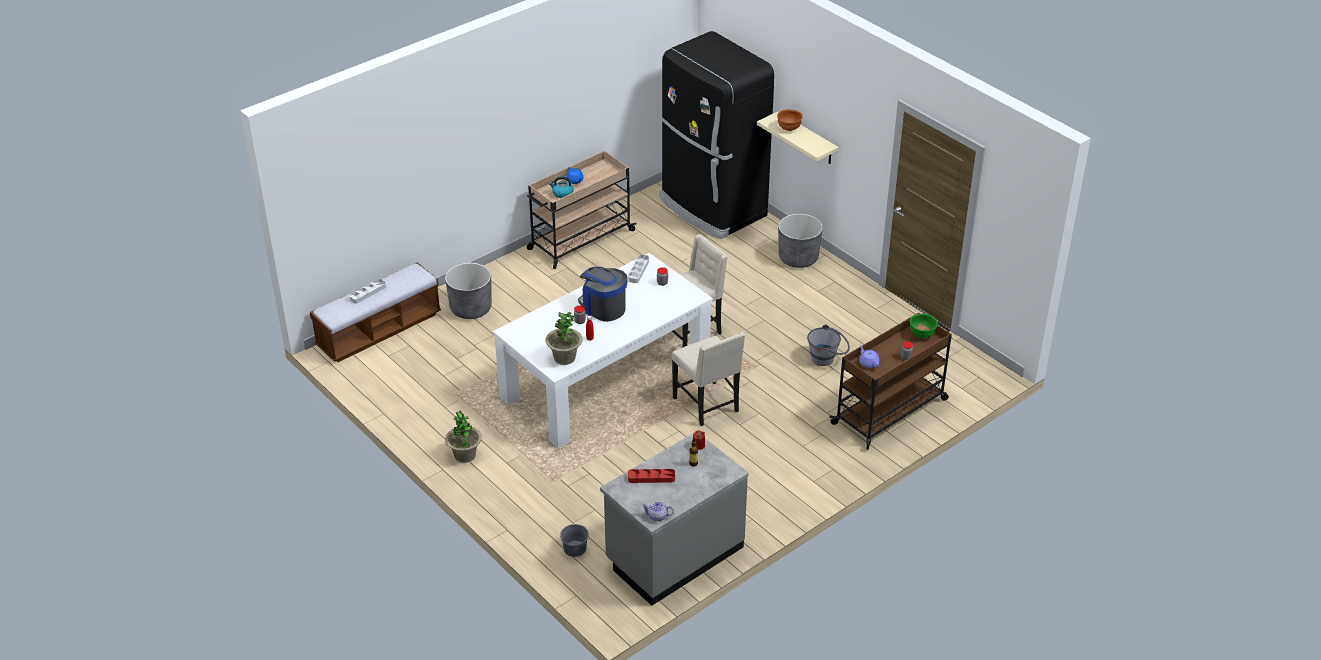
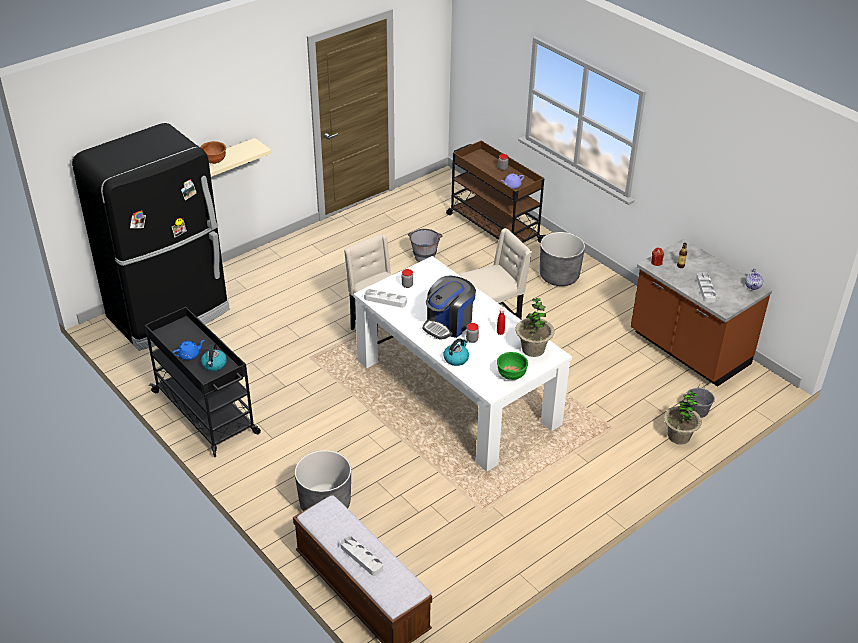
camera: 90 degrees left, 0 degrees up
(465, 455) = (581, 496): potted plant -> potted plant (679, 437)
(553, 312) = (456, 358): none -> kettle
(580, 240) = (206, 413): beige cart -> black cart
(651, 478) = (705, 289): red tray -> grey tray
(674, 554) = (688, 350): grey counter -> brown counter
(798, 258) = (271, 263): grey planter -> grey planter (559, 276)
(922, 335) = (472, 159): green bowl -> green bowl (511, 375)

